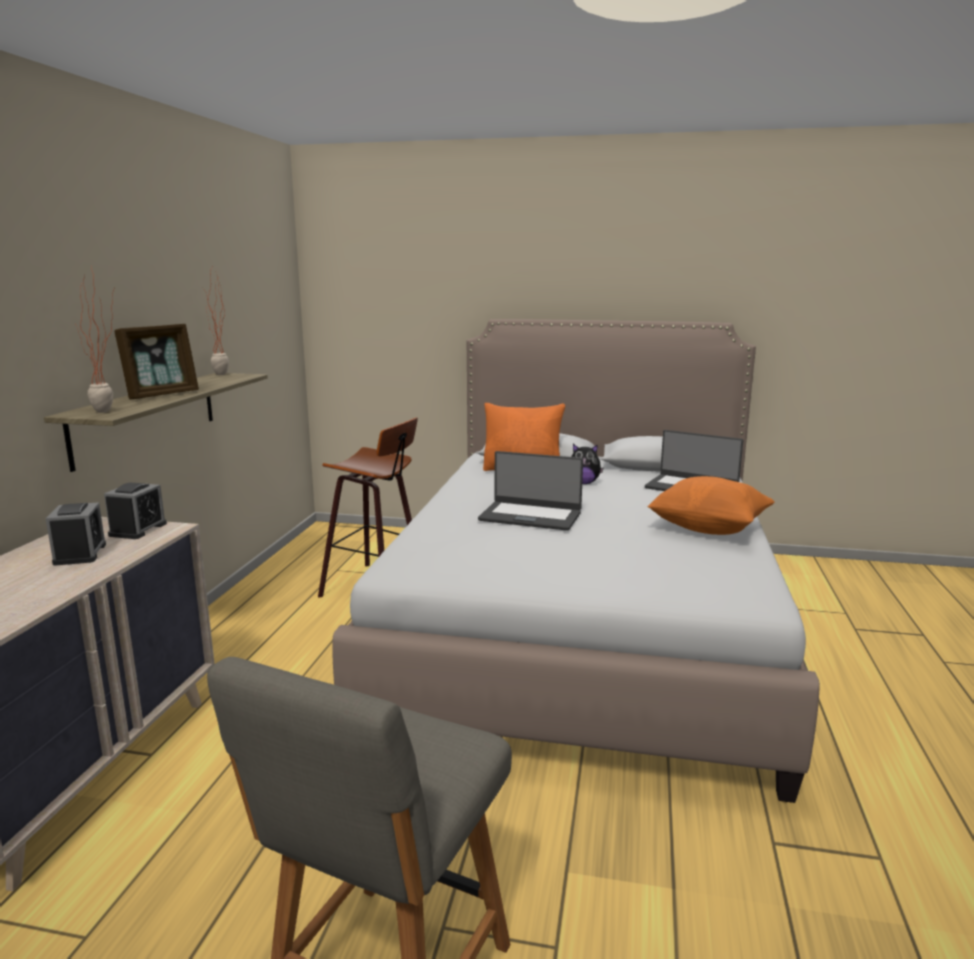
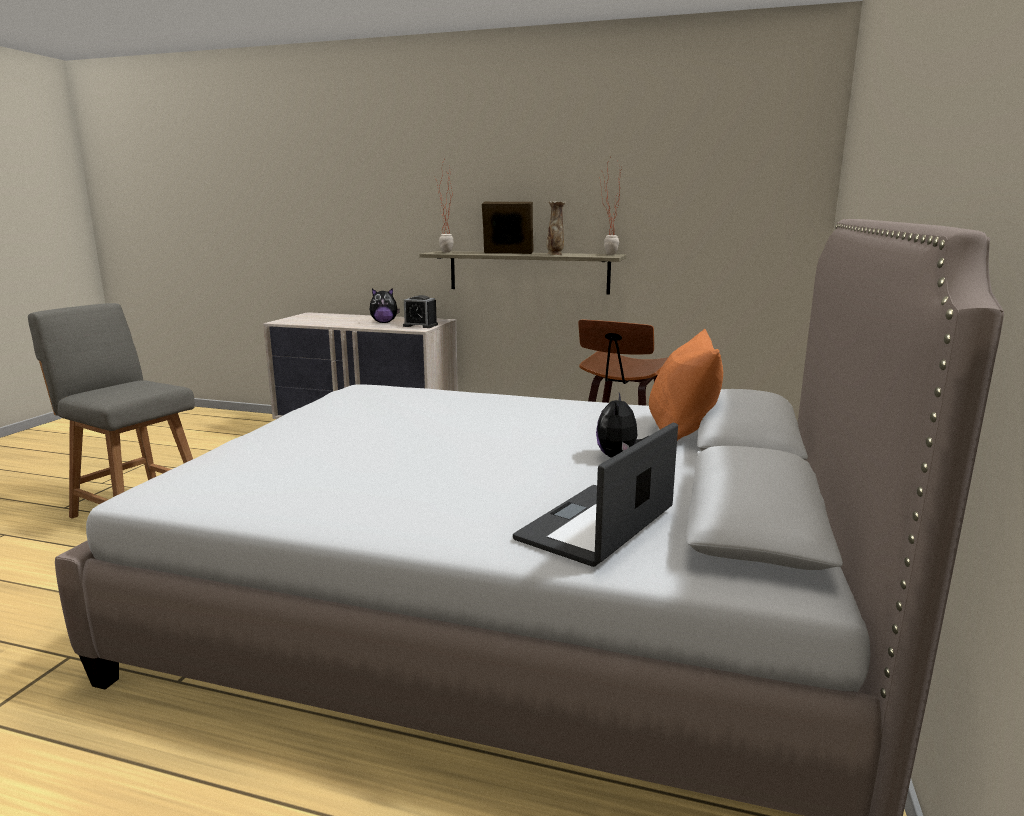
camera: 95 degrees right, 0 degrees up
(80, 554) = (384, 322): alarm clock -> plush toy
(162, 395) = (507, 253): picture frame -> picture frame turned 150 degrees clockwise
(205, 384) = (555, 254): none -> vase
(530, 516) = (467, 422): laptop -> none
(709, 529) = (382, 504): orange pillow -> none

